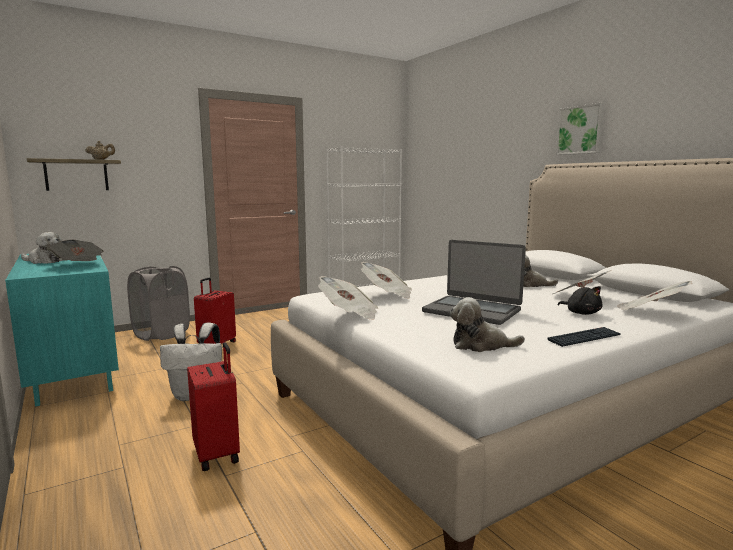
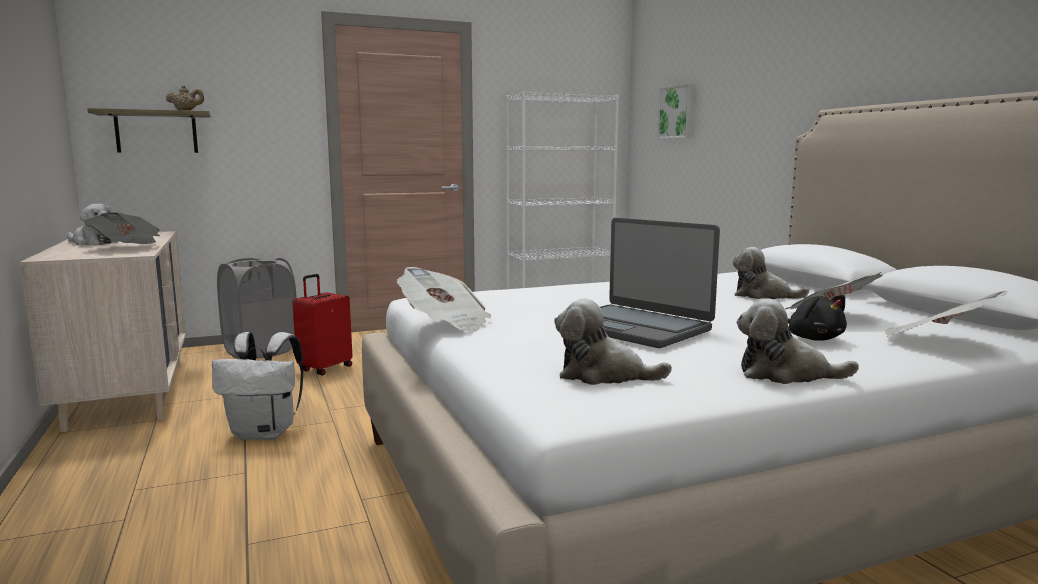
camera: 10 degrees right, 0 degrees up
(73, 371) = (128, 391): turquoise dresser -> beige dresser
(218, 454) = (252, 514): red suitcase -> none
(387, 294) = (524, 300): newspaper -> none
(580, 130) = (877, 52): picture -> picture (677, 112)
(584, 338) = (785, 374): keyboard -> plush toy

